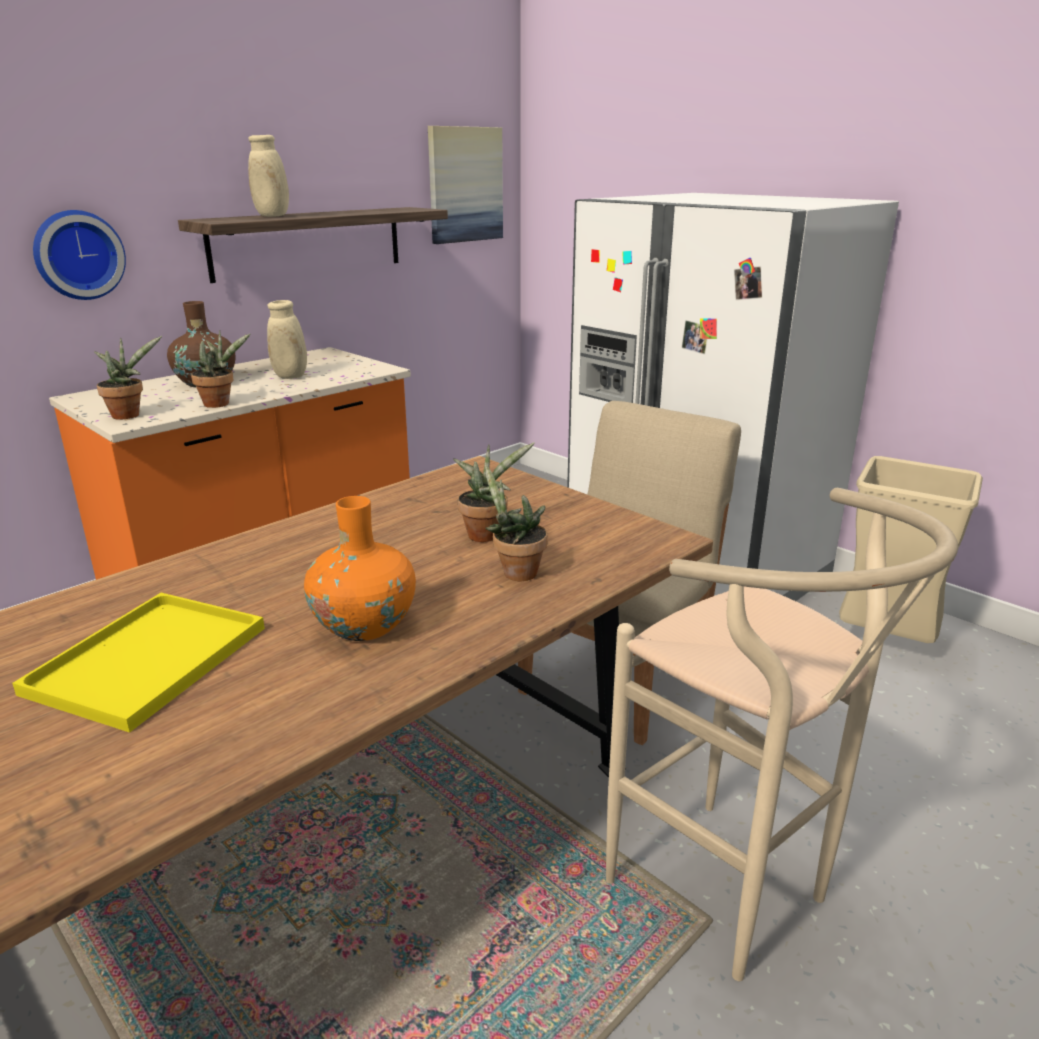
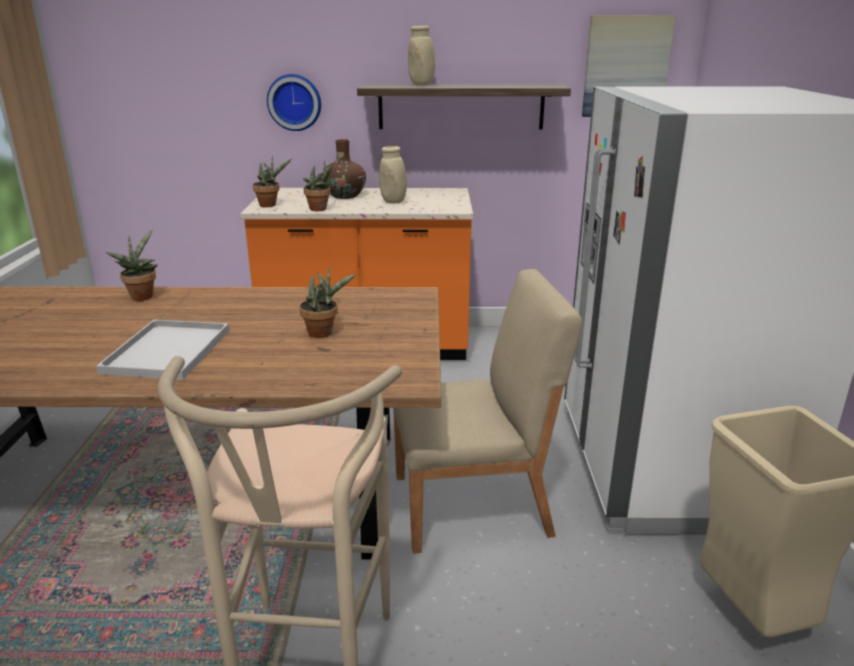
camera: 45 degrees right, 0 degrees up
(147, 662) = (77, 328): yellow tray -> none
(364, 625) = (168, 352): orange vase -> white tray
(515, 572) = (285, 360): potted plant -> potted plant (142, 296)

